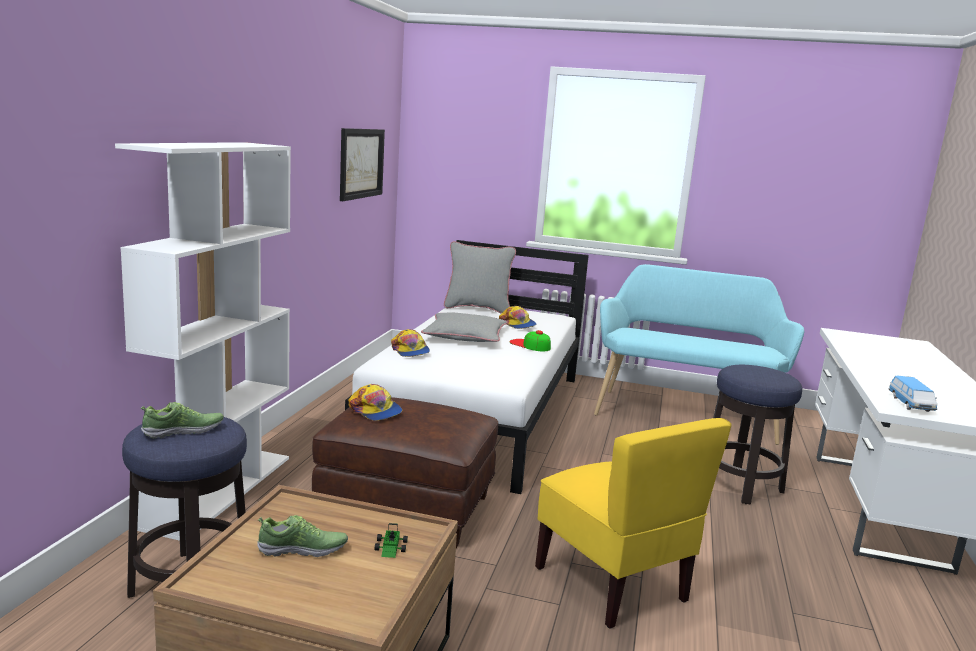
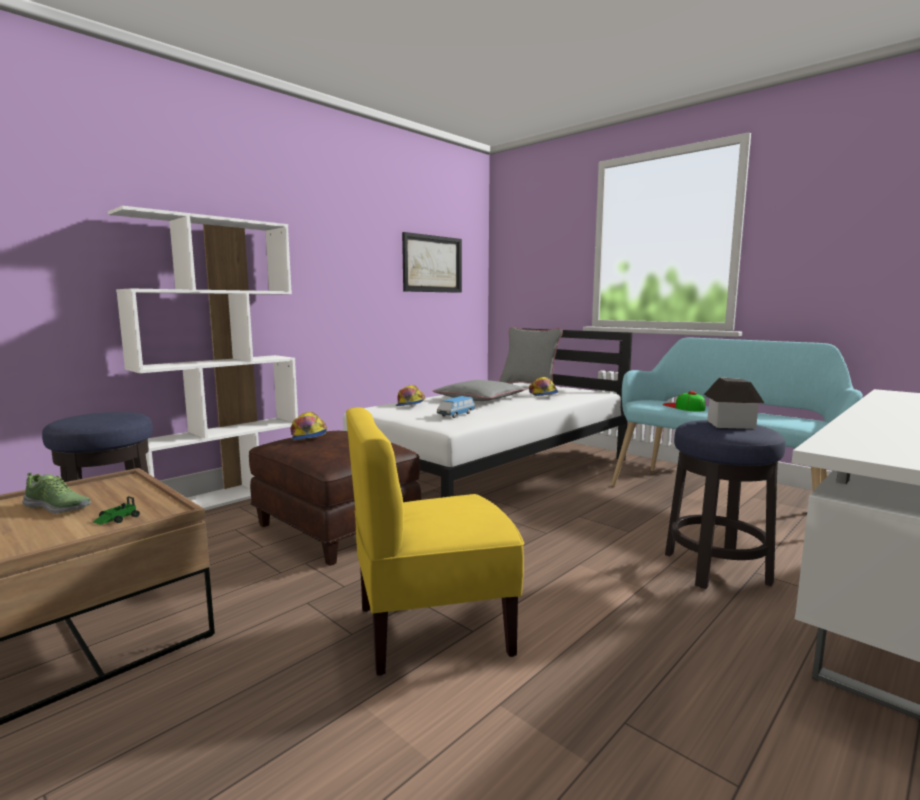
camera: 30 degrees right, 5 degrees down
(183, 431) = (93, 418): shoe -> none
(530, 345) = (528, 406): cap -> cap (683, 407)
(612, 584) = (432, 629): yellow chair -> yellow chair turned 75 degrees clockwise
(758, 370) = (730, 424): none -> toy house
(910, 404) = (875, 448): toy car -> toy car (456, 415)

